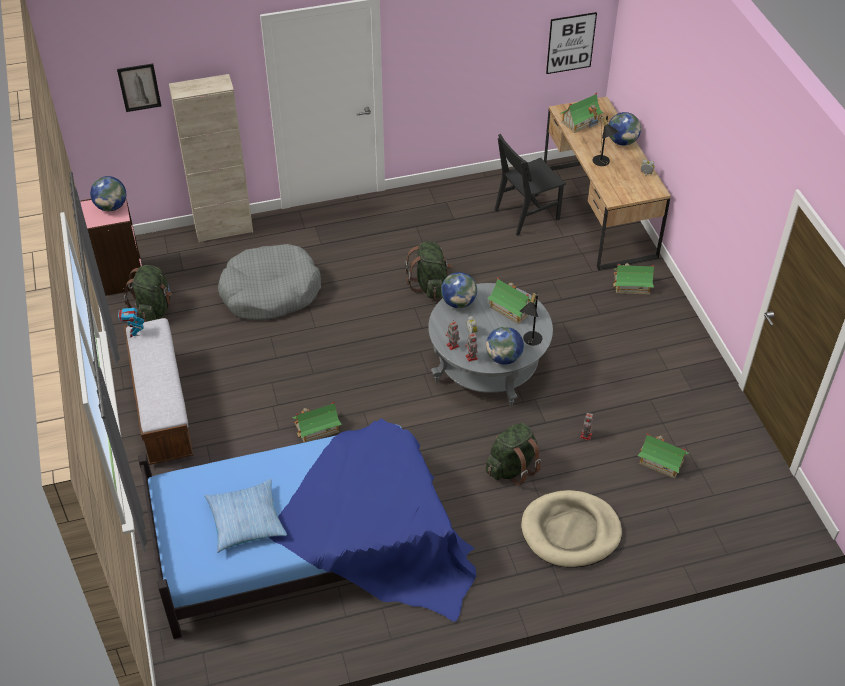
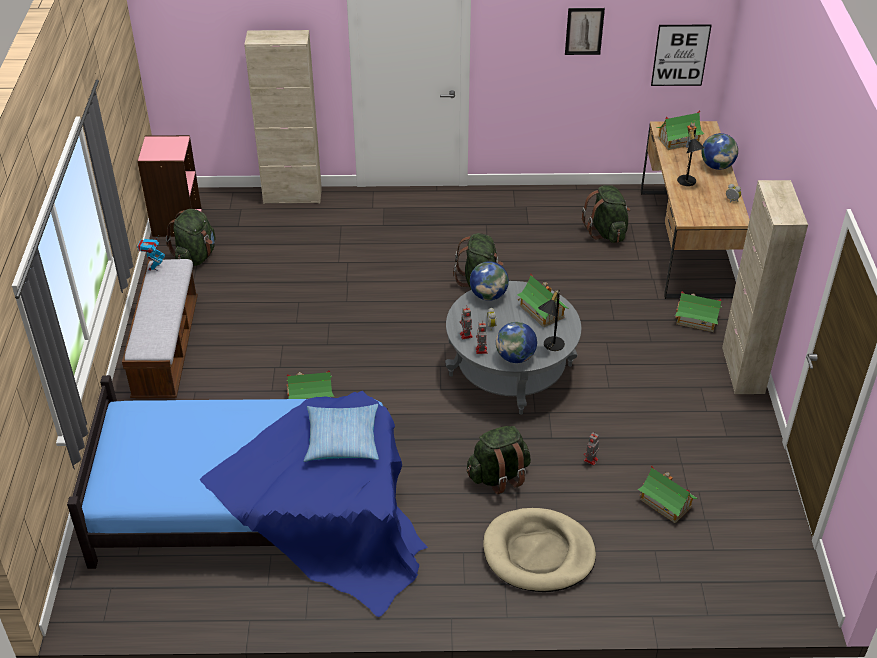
camera: 15 degrees right, 5 degrees down
(111, 207) = (171, 145): globe -> none
(139, 87) = (218, 30): picture -> picture (584, 31)
(246, 521) = (186, 461): pillow -> pillow (342, 440)
(270, 292) = (315, 261): grey dog bed -> none
(526, 214) = (606, 232): black chair -> green backpack
(685, 325) = (742, 370): none -> beige cabinet

